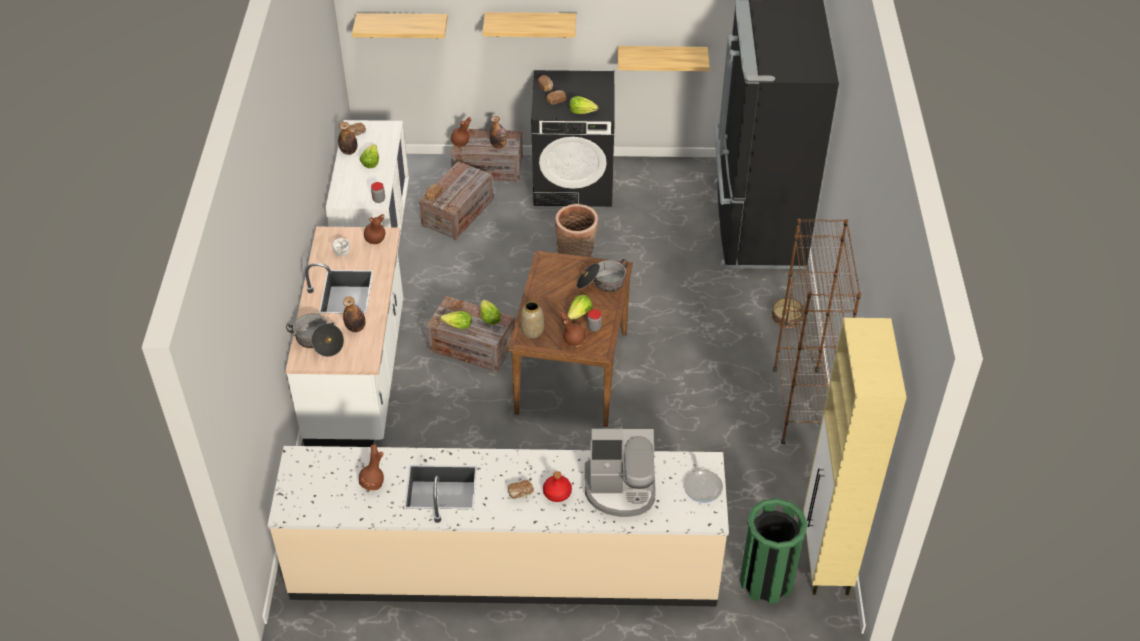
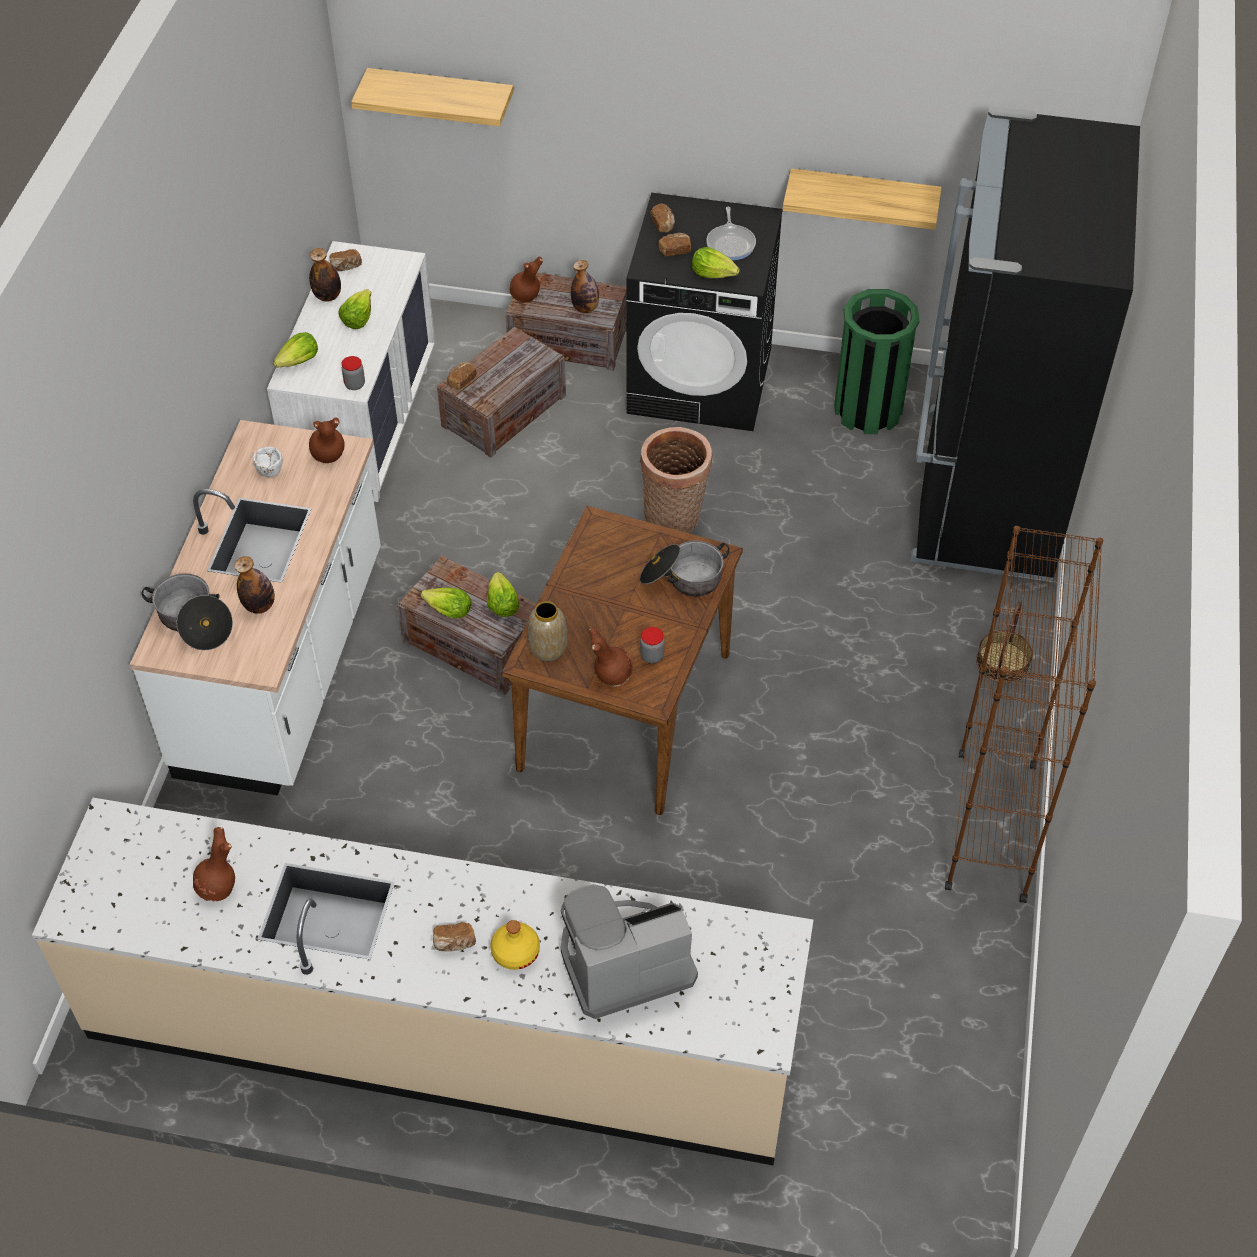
camera: 10 degrees right, 5 degrees up
(530, 24) = (648, 117): shelf -> none
(557, 493) = (515, 951): red bottle -> yellow bottle
(579, 314) = (633, 629): lettuce -> lettuce (299, 361)
(620, 489) = (624, 961): coffee machine -> coffee machine turned 150 degrees clockwise
(702, 486) = (764, 978): frying pan -> frying pan (731, 243)
(766, 581) = (867, 1133): green trash can -> green trash can (868, 410)
(825, 559) = (977, 1111): beige cabinet -> none

